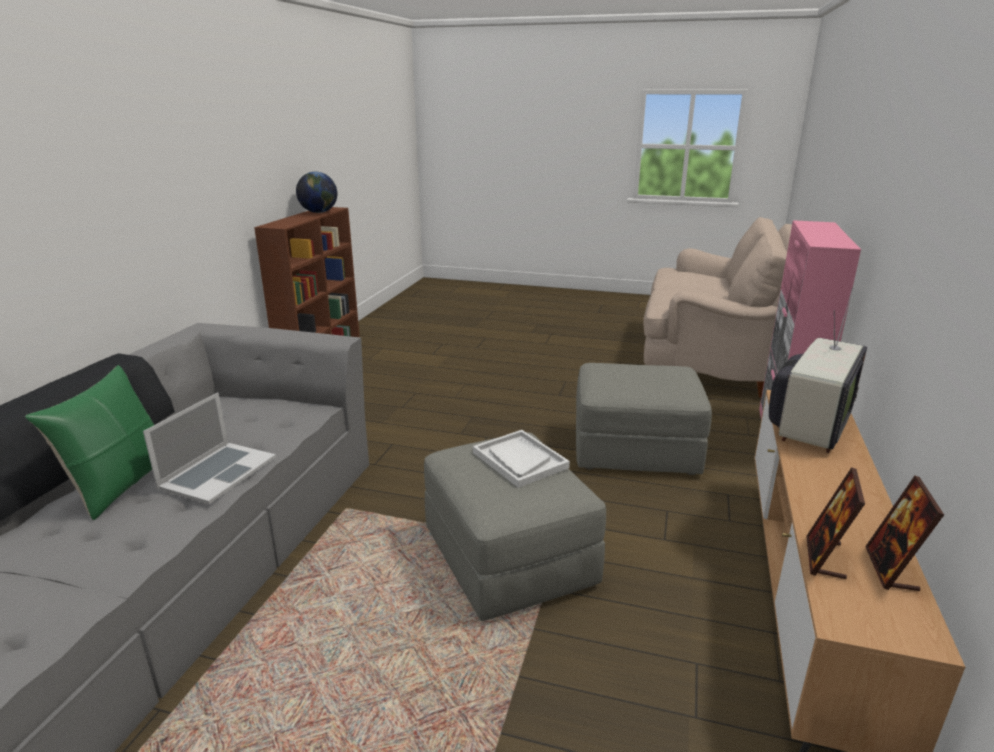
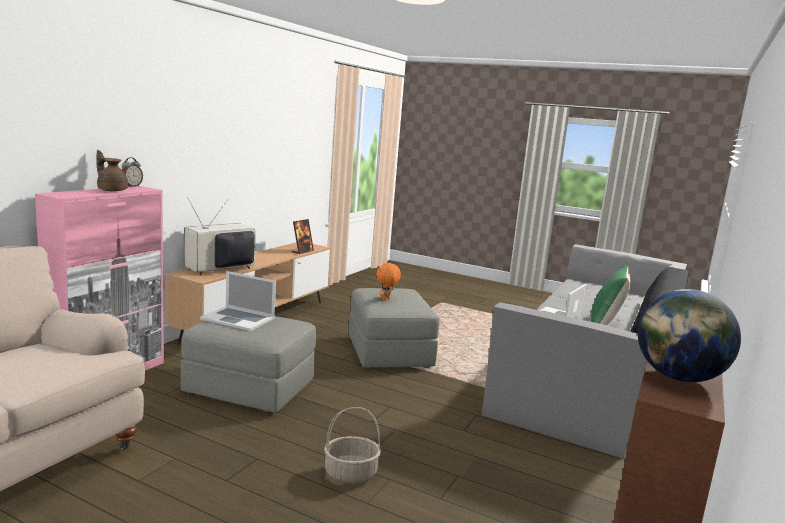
camera: 170 degrees left, 10 degrees down
(485, 396) = (350, 474): none -> basket
(519, 460) = (386, 300): white tray -> orange plush toy
(663, 380) = (238, 318): none -> laptop
(825, 235) = (112, 190): none -> brown teapot
(851, 245) = (131, 186): none -> alarm clock
(891, 570) = (285, 248): picture frame -> none

